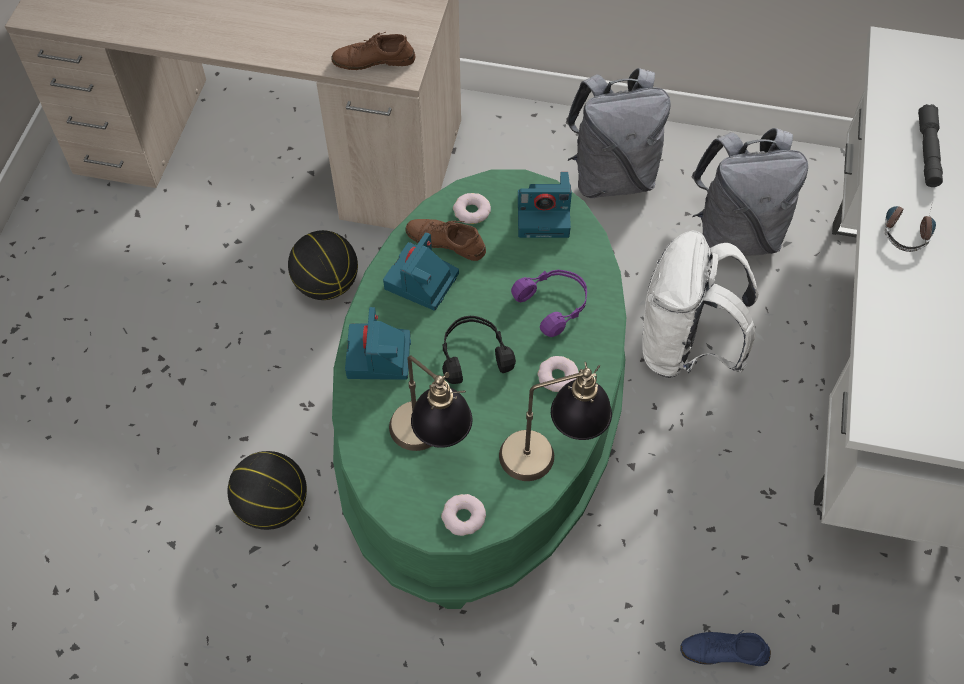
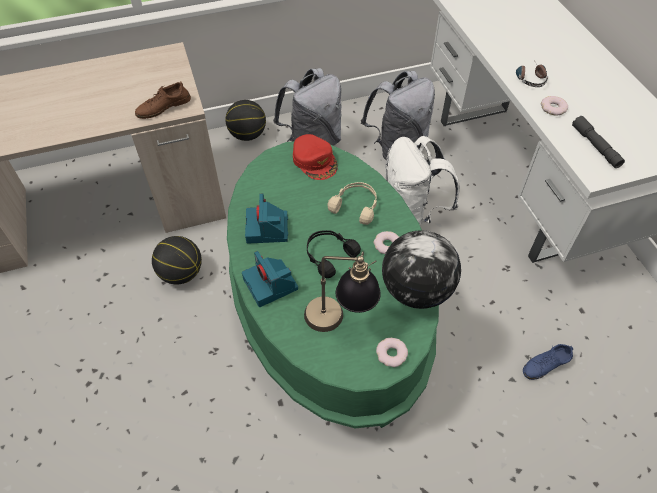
camera: 30 degrees left, 5 degrees down
(273, 505) = (230, 424): basketball -> basketball (247, 135)
(446, 242) = (266, 200): brown shoe -> none
(472, 211) = (270, 177): donut -> donut (553, 108)
(544, 215) = (315, 161): camera -> red cap
(551, 454) = (416, 290): table lamp -> globe
(554, 304) = (356, 206): purple headphones -> beige headphones
(927, 152) = (508, 38): grey flashlight -> grey flashlight (595, 146)

